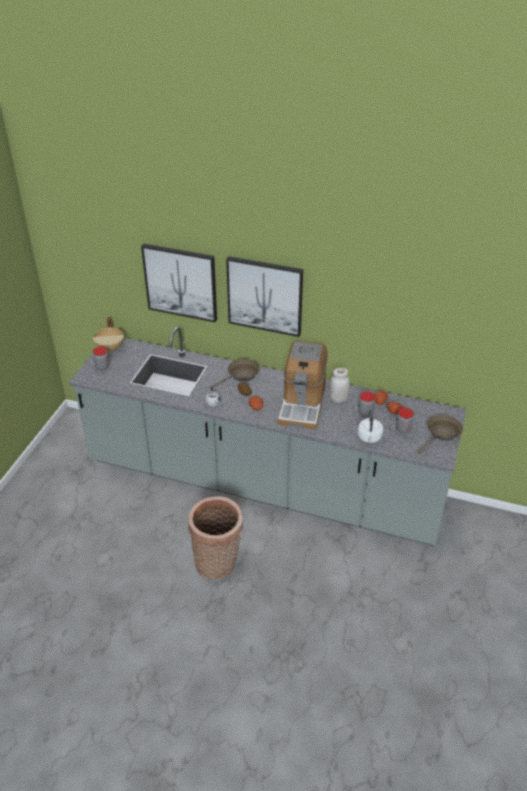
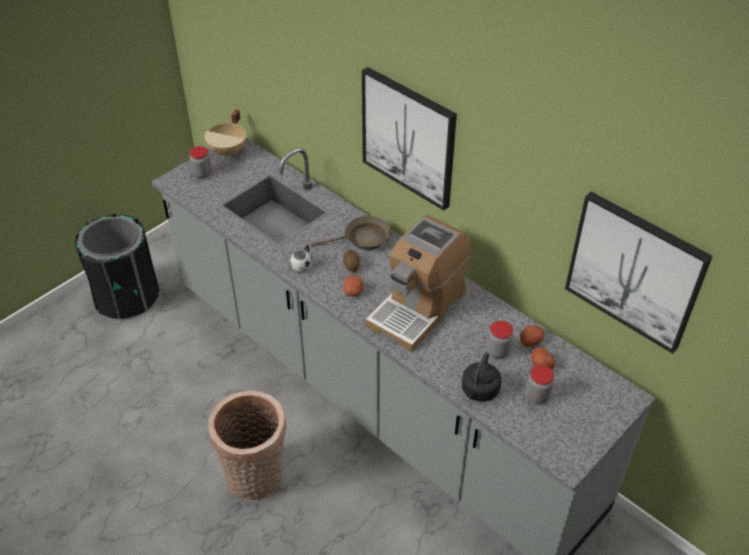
camera: 25 degrees right, 5 degrees up
(48, 483) = (127, 297): none -> black trash can
(181, 282) = (314, 87): picture -> picture (635, 271)
(338, 399) = (472, 317): white jar -> none
(369, 438) = (479, 391): white kettle -> black kettle
(442, 433) = (592, 424): brown frying pan -> none

